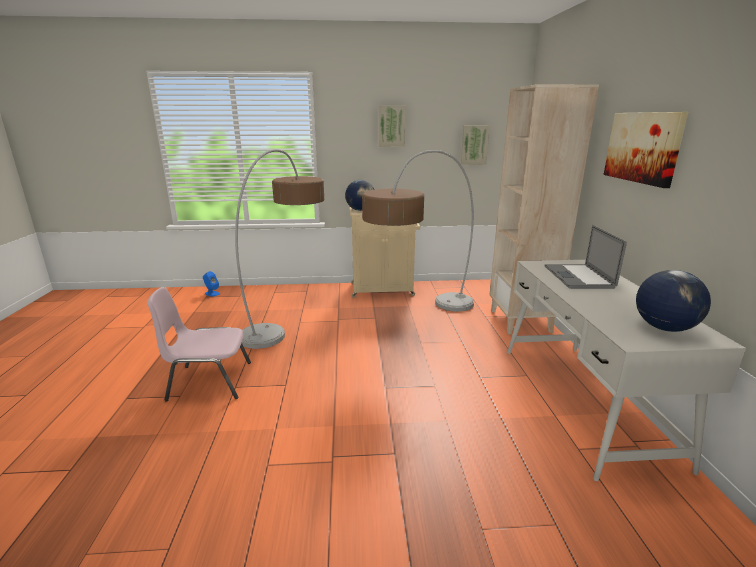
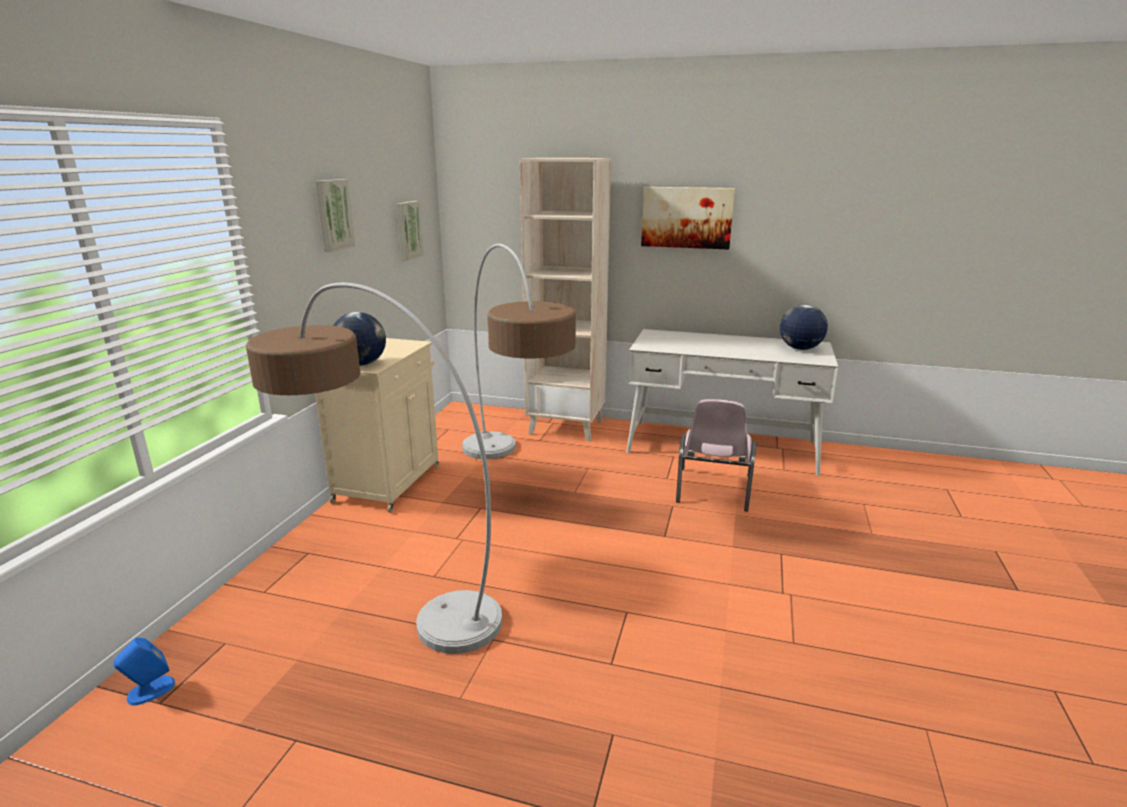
camera: 70 degrees left, 0 degrees up
(209, 381) = (580, 695): pink chair -> pink chair (712, 490)
(578, 277) = (687, 342): laptop -> none

